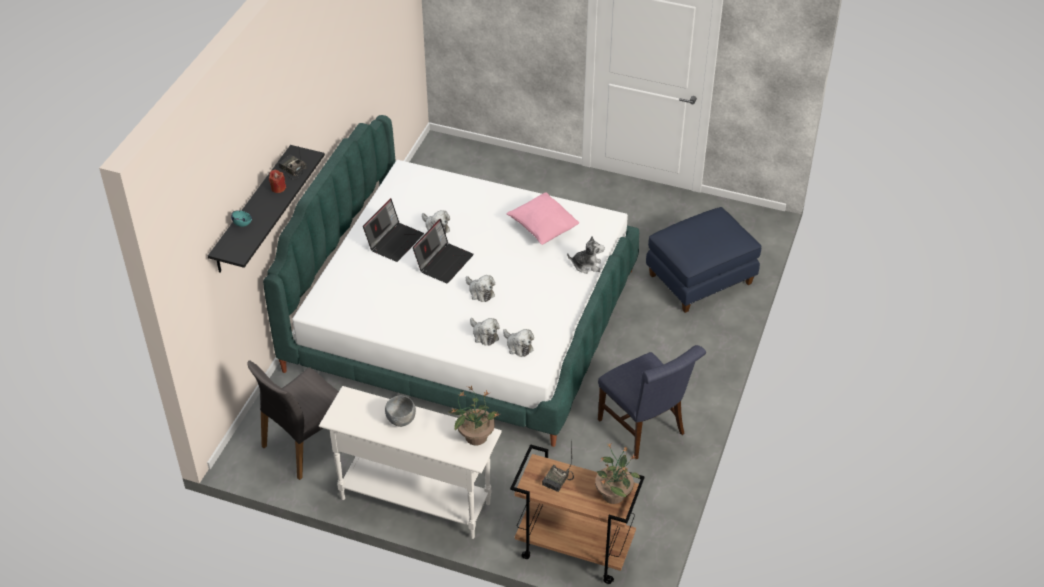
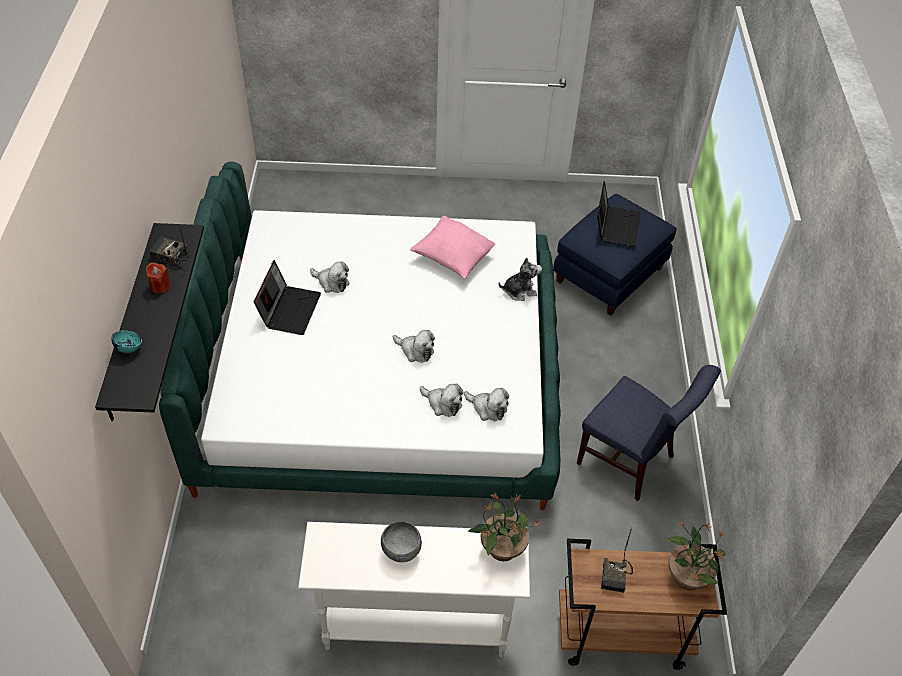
camera: 20 degrees left, 5 degrees up
(308, 443) = (257, 583): grey chair -> none
(444, 262) = (358, 323): laptop -> laptop (616, 226)

